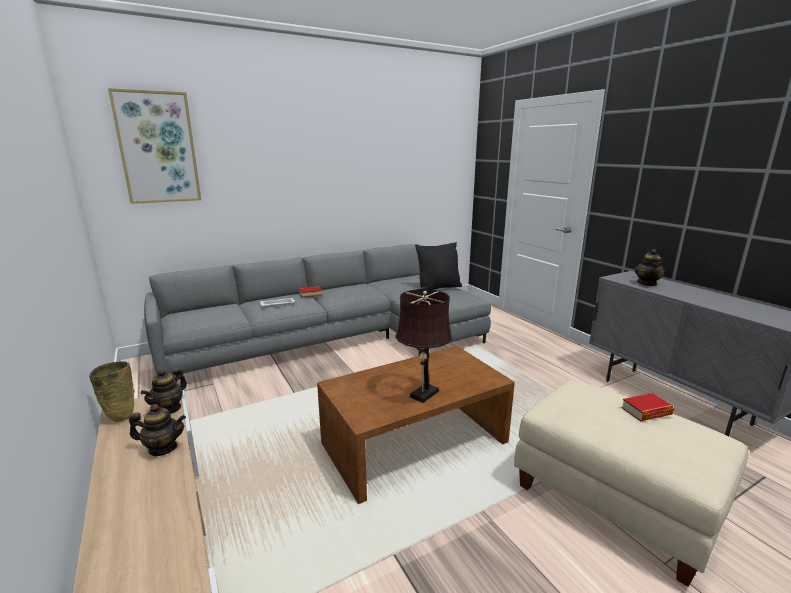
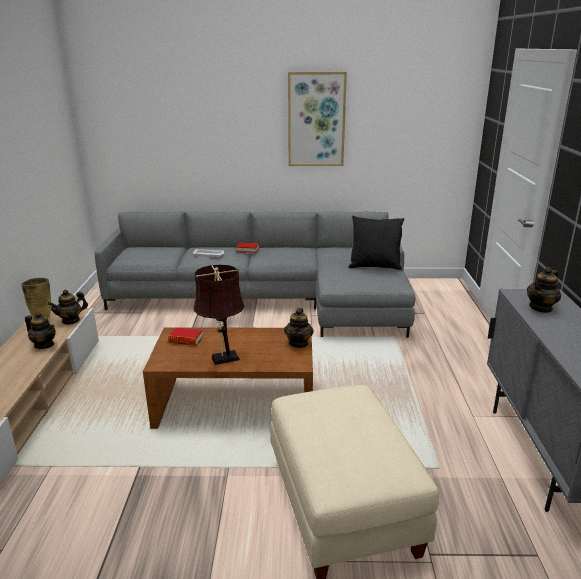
camera: 30 degrees right, 5 degrees up
(158, 148) = (133, 103): picture -> picture (316, 120)
(468, 361) = (299, 343): none -> teapot
(646, 411) = (373, 429): book -> book (186, 340)

